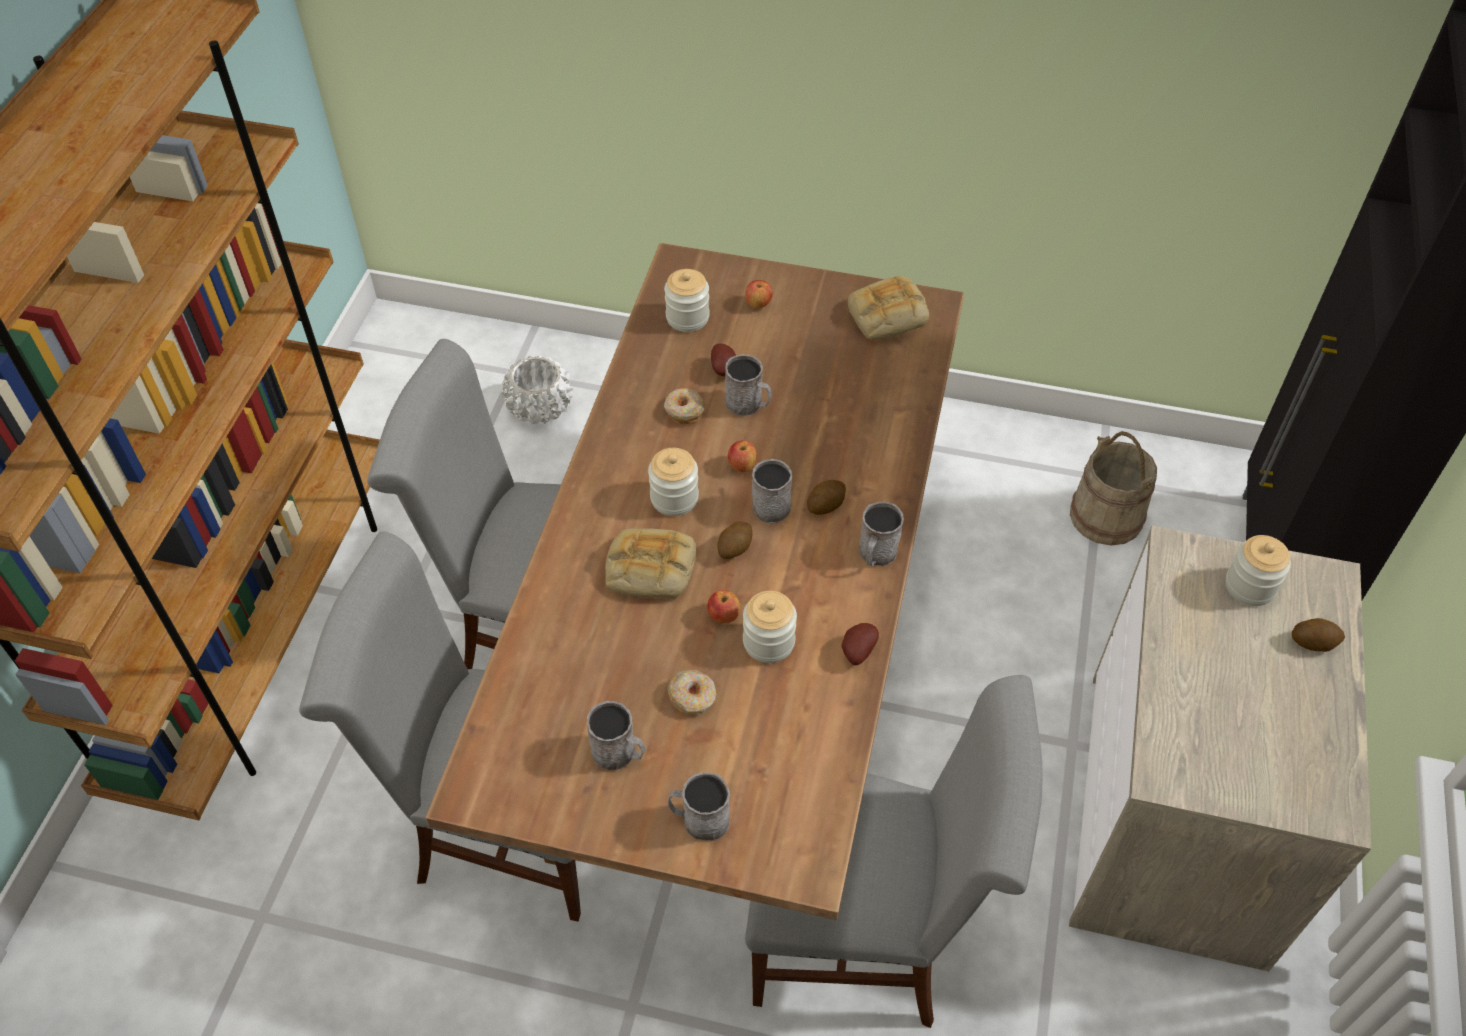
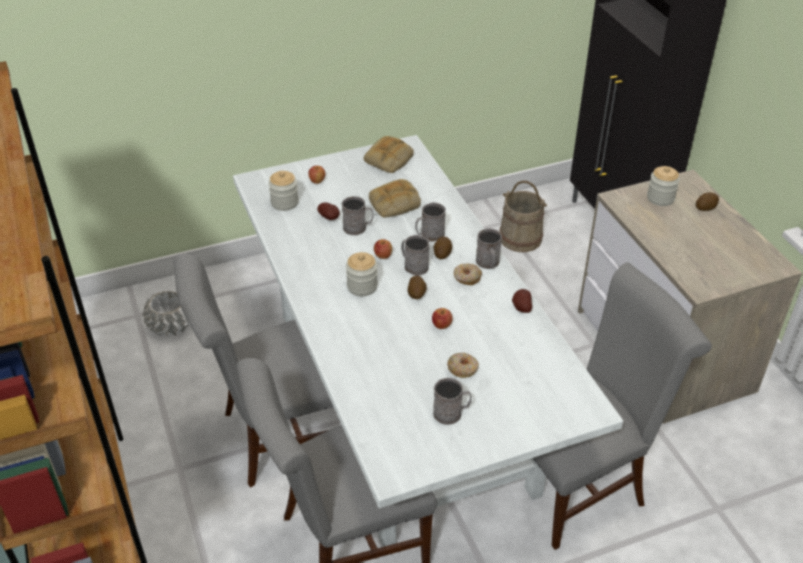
camera: 35 degrees left, 10 degrees down
(649, 569) = (382, 324): bread -> bread (394, 204)
(684, 411) = (326, 245): donut -> donut (467, 278)
(699, 820) = (521, 419): grey mug -> grey mug (429, 235)
(733, 672) = (402, 401): brown dining table -> white dining table
(768, 642) = (475, 325): jar -> none

